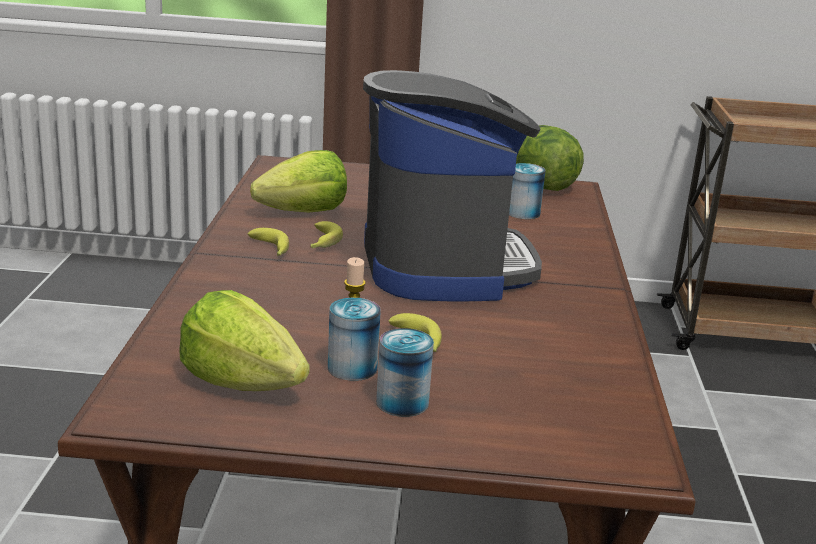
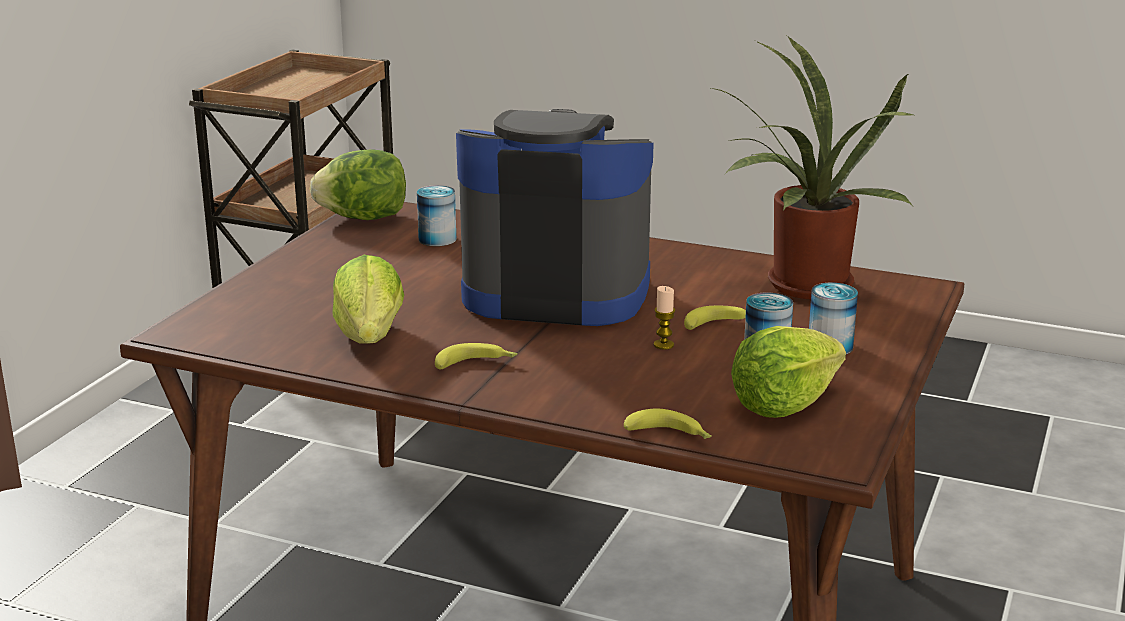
camera: 70 degrees left, 0 degrees up
(321, 243) = (469, 338): banana -> banana (670, 435)
(559, 380) = (802, 287): none -> potted plant

